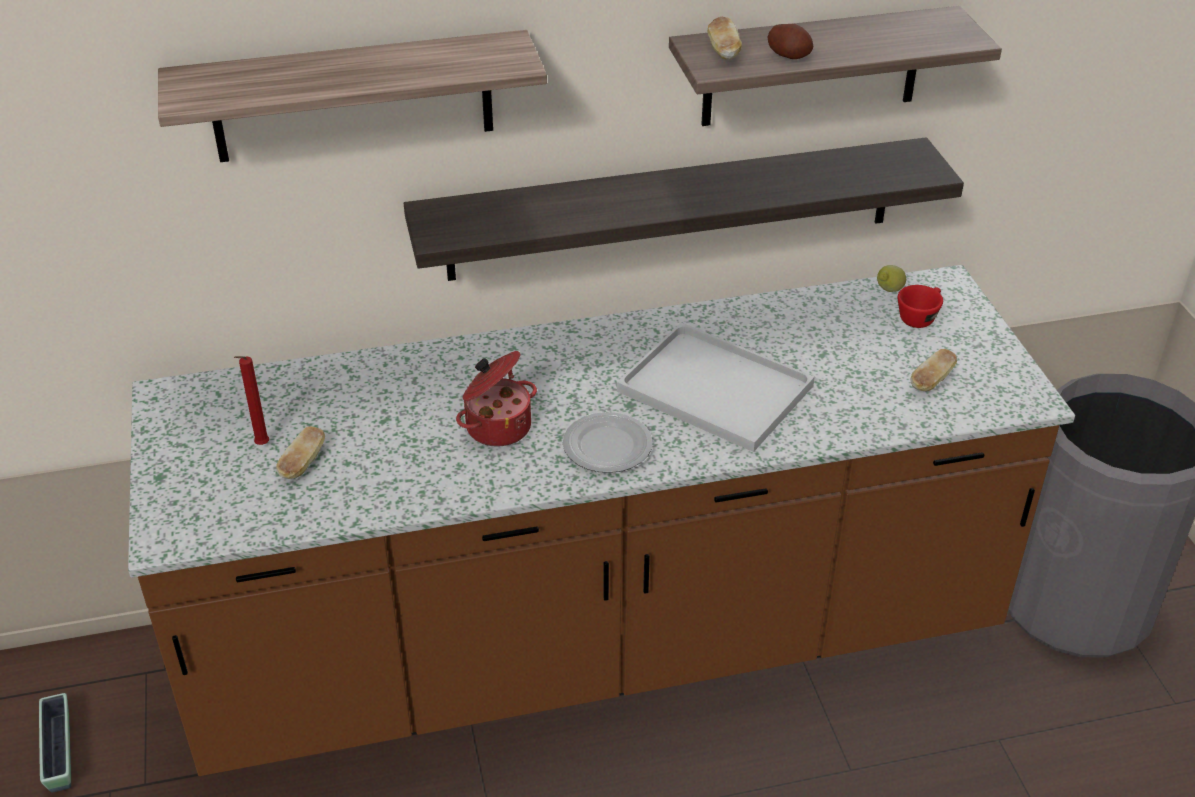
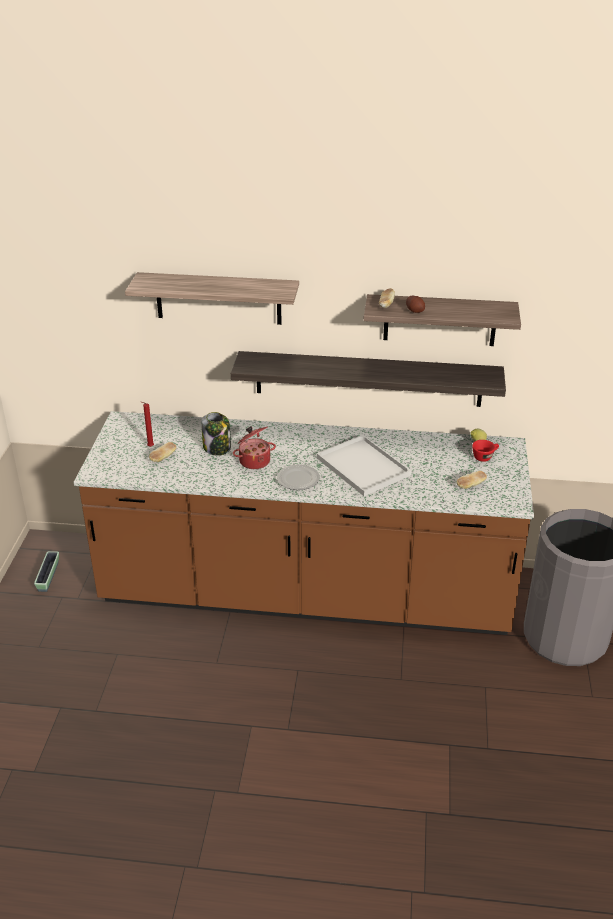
camera: 20 degrees right, 5 degrees down
(406, 415) = (217, 448): none -> jar

